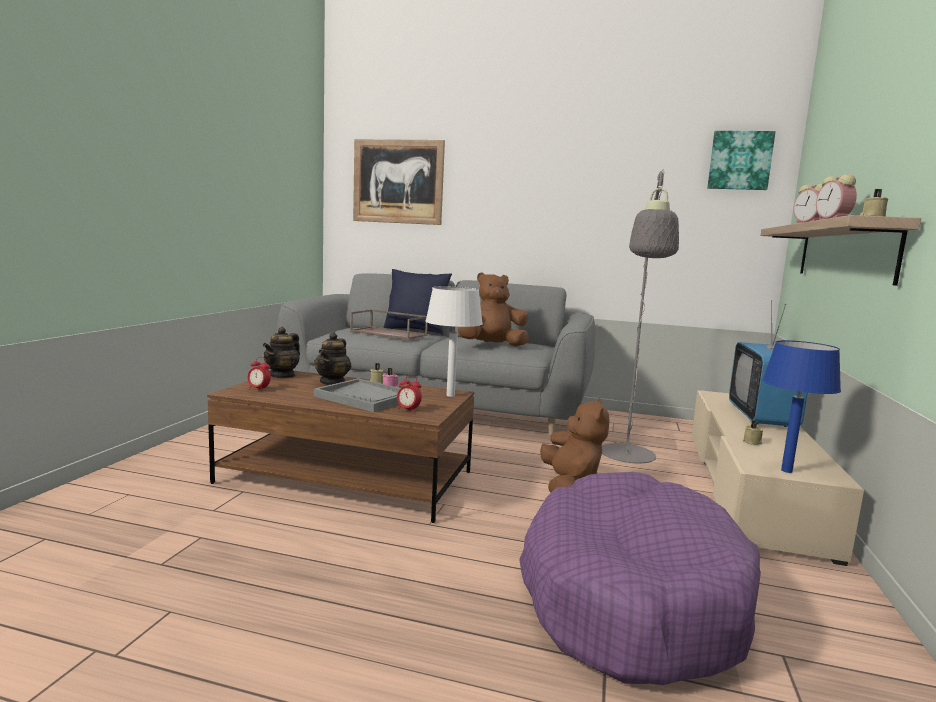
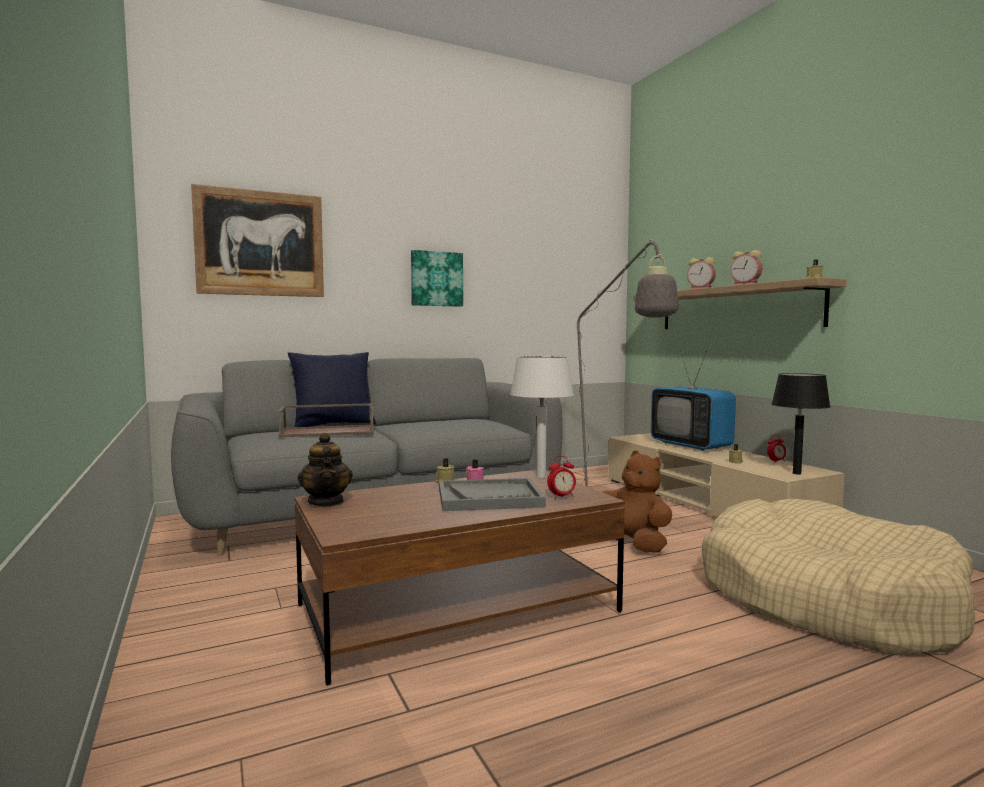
camera: 40 degrees left, 5 degrees down
(259, 389) = (361, 522): alarm clock -> alarm clock (776, 462)
(333, 382) = (406, 494): teapot -> none
(492, 345) = (460, 424): brown plush toy -> none
(629, 596) = (824, 599): purple dog bed -> beige dog bed
(740, 160) = (591, 238): picture -> picture (436, 279)
(786, 470) = (796, 473): blue table lamp -> black table lamp

